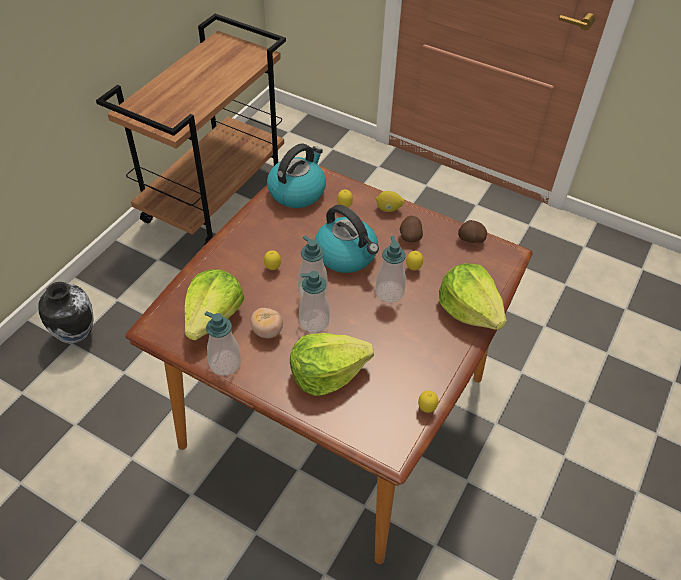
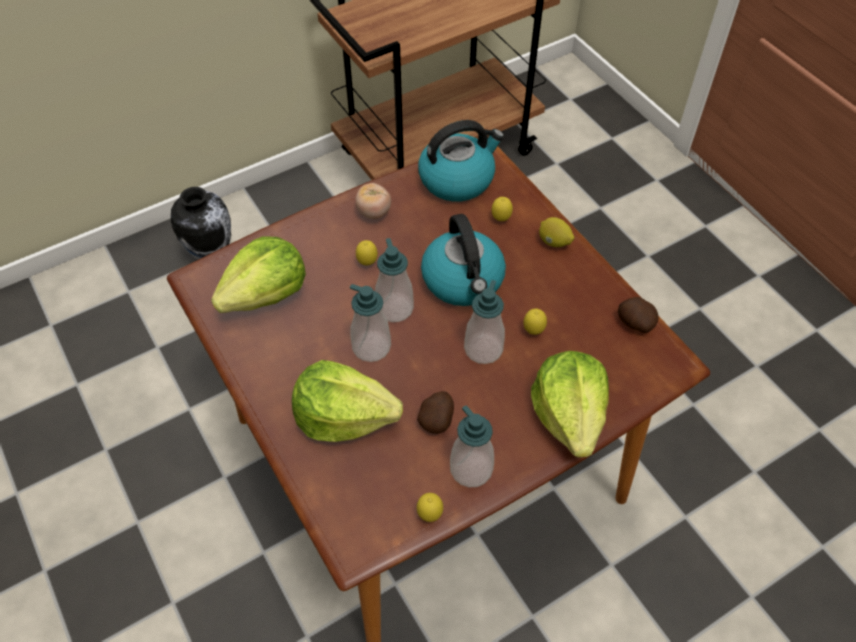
camera: 30 degrees right, 5 degrees up
(225, 363) = (243, 353): soap dispenser -> soap dispenser (471, 469)
(267, 331) = (312, 336): tomato -> tomato (374, 212)
(410, 236) = (557, 287): potato -> potato (437, 419)

